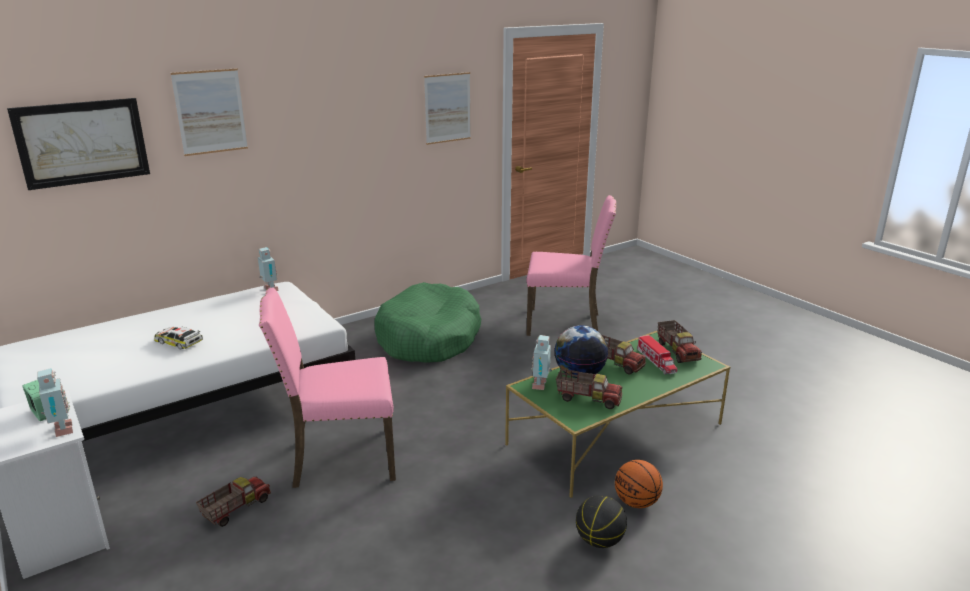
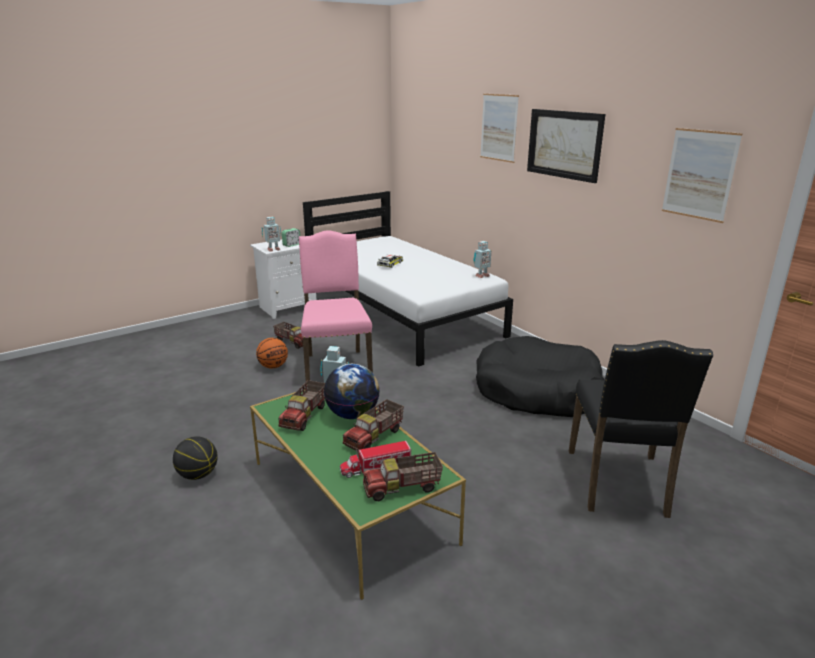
camera: 90 degrees right, 0 degrees up
(82, 142) = (441, 133): picture -> picture (564, 144)
(429, 338) = (537, 391): green dog bed -> black dog bed
(565, 323) = (619, 484): pink chair -> black chair
(636, 502) = (236, 501): basketball -> basketball (273, 366)

